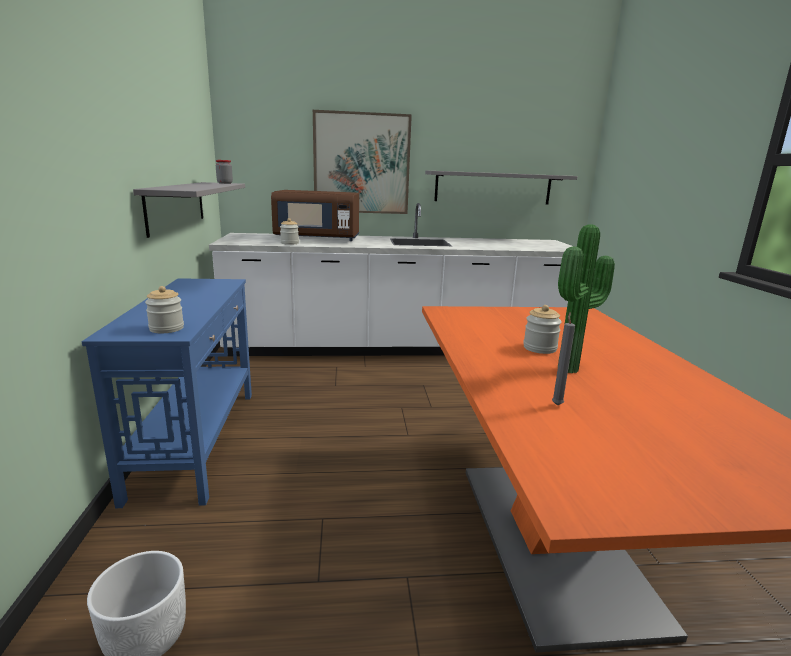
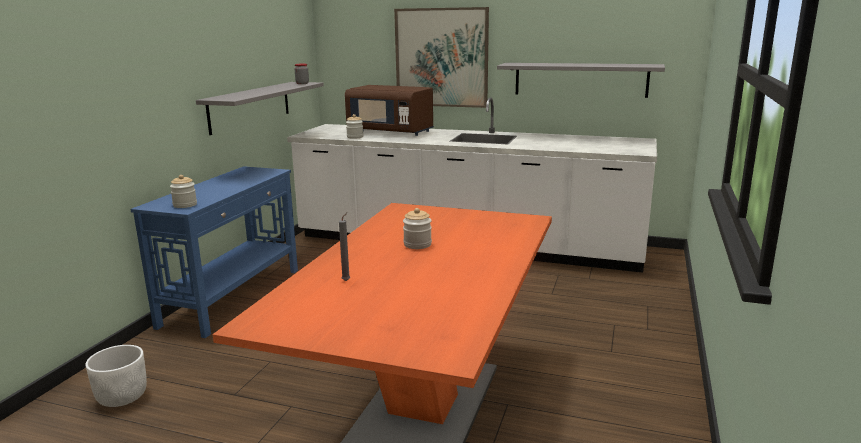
camera: 25 degrees right, 0 degrees up
(571, 370) = (407, 262): potted plant -> none

